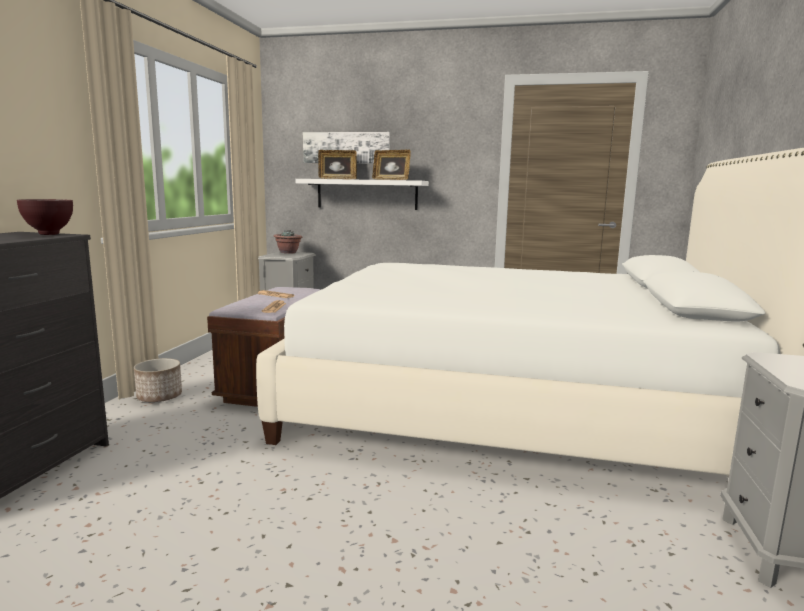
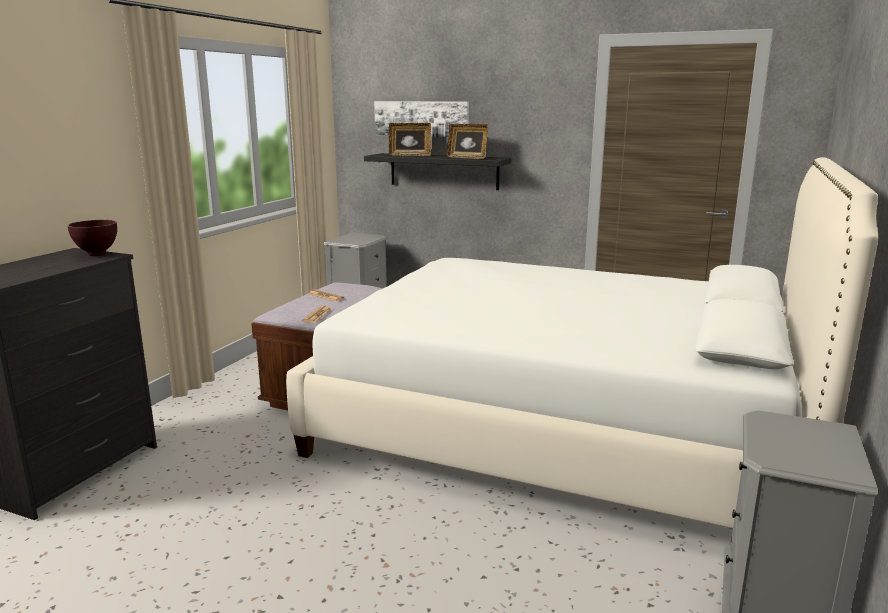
camera: 10 degrees right, 5 degrees up
(159, 397) = (211, 397): planter -> none
(288, 252) = (358, 235): potted plant -> none
(367, 194) = (444, 171): white shelf -> black shelf

